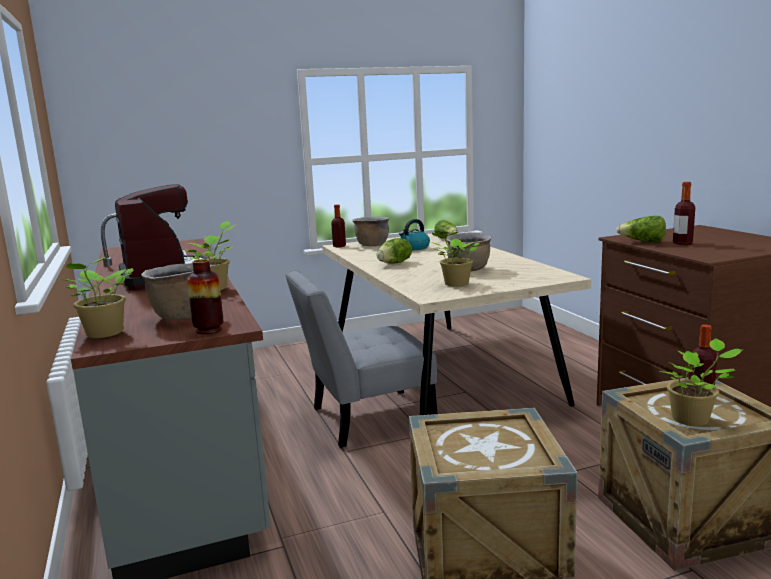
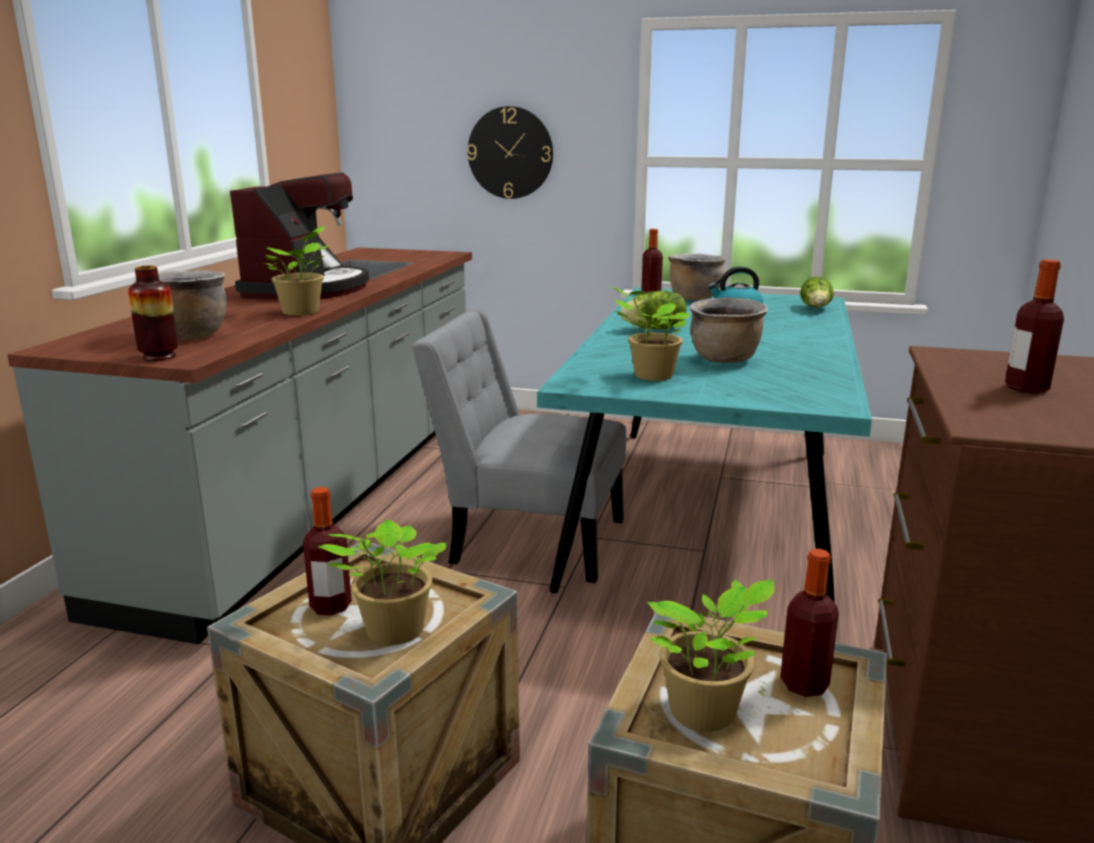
camera: 35 degrees right, 5 degrees up
(103, 334) = (92, 337): potted plant -> potted plant (391, 632)
(211, 163) = (510, 153): none -> wall clock
(437, 372) = (708, 510): beige dining table -> turquoise dining table
(460, 450) = (331, 606): none -> bottle
(643, 242) = (955, 370): lettuce -> none

